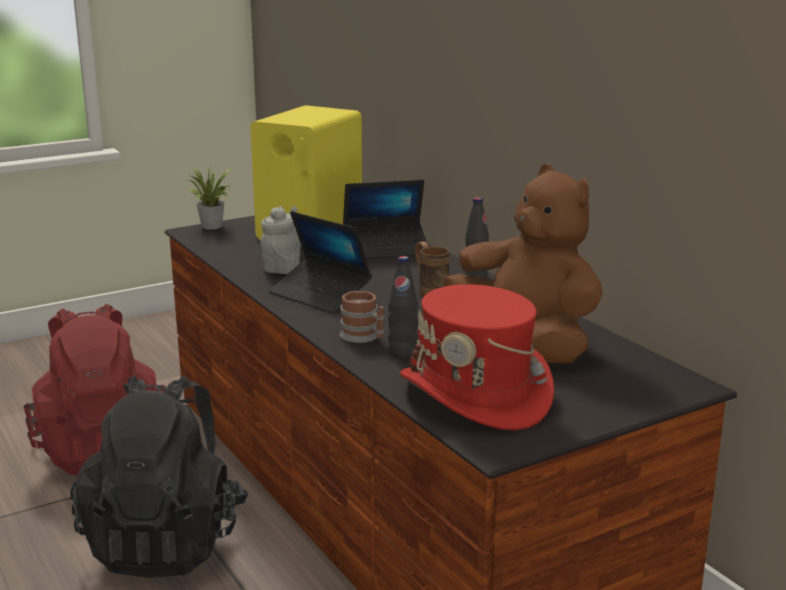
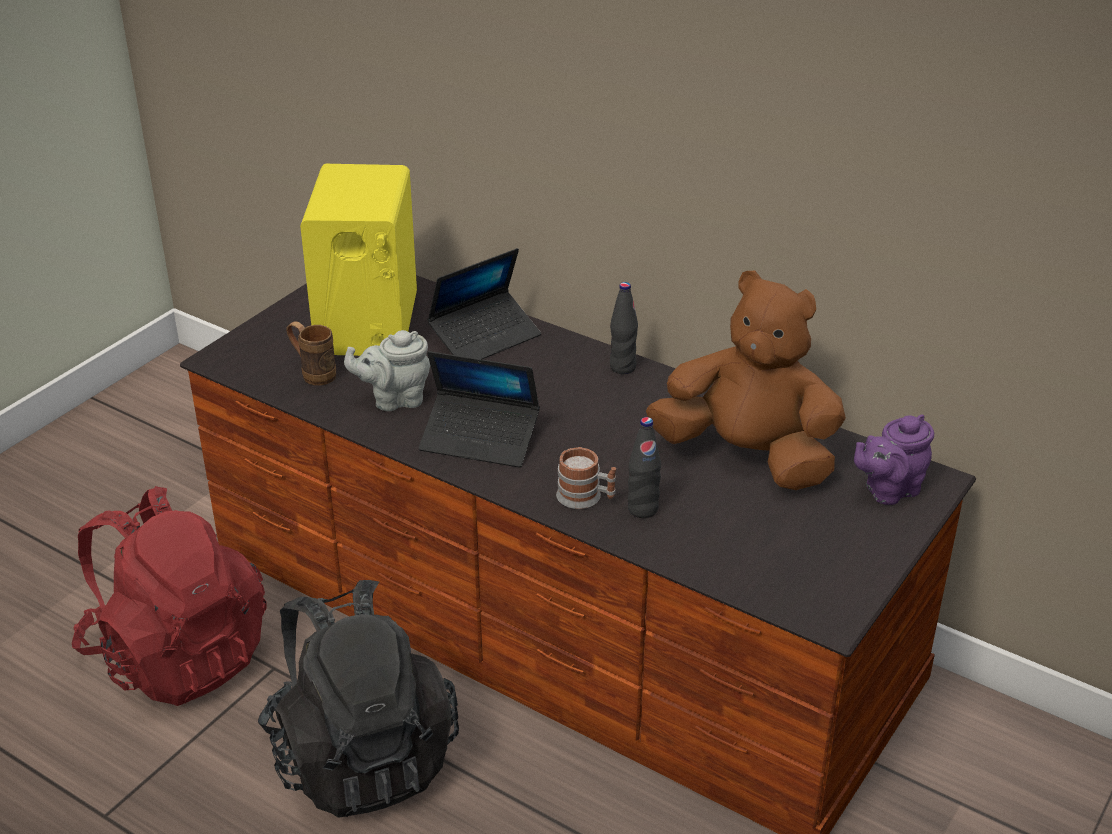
camera: 25 degrees left, 15 degrees up
(211, 227) = (237, 344): potted plant -> none
(283, 267) = (395, 399): grey teapot -> grey teapot turned 90 degrees counterclockwise
(429, 292) = (592, 402): brown mug -> brown mug (313, 373)
(476, 395) = (760, 552): red hat -> none
(637, 383) = (888, 490): none -> purple teapot

